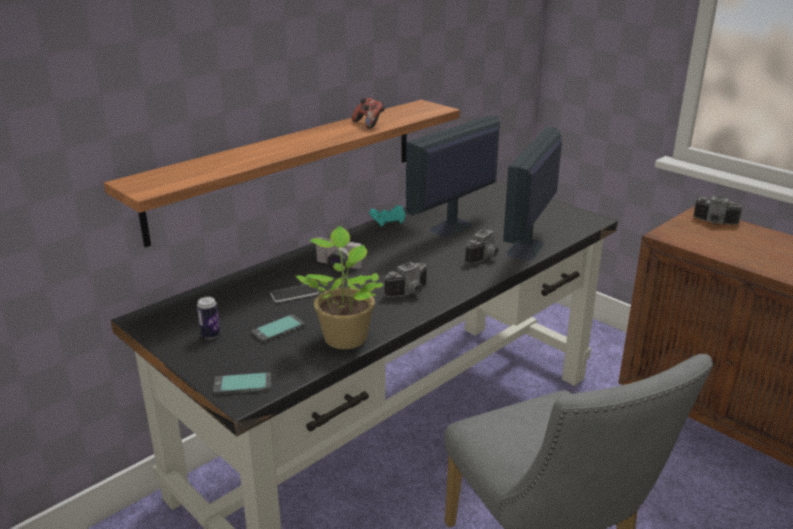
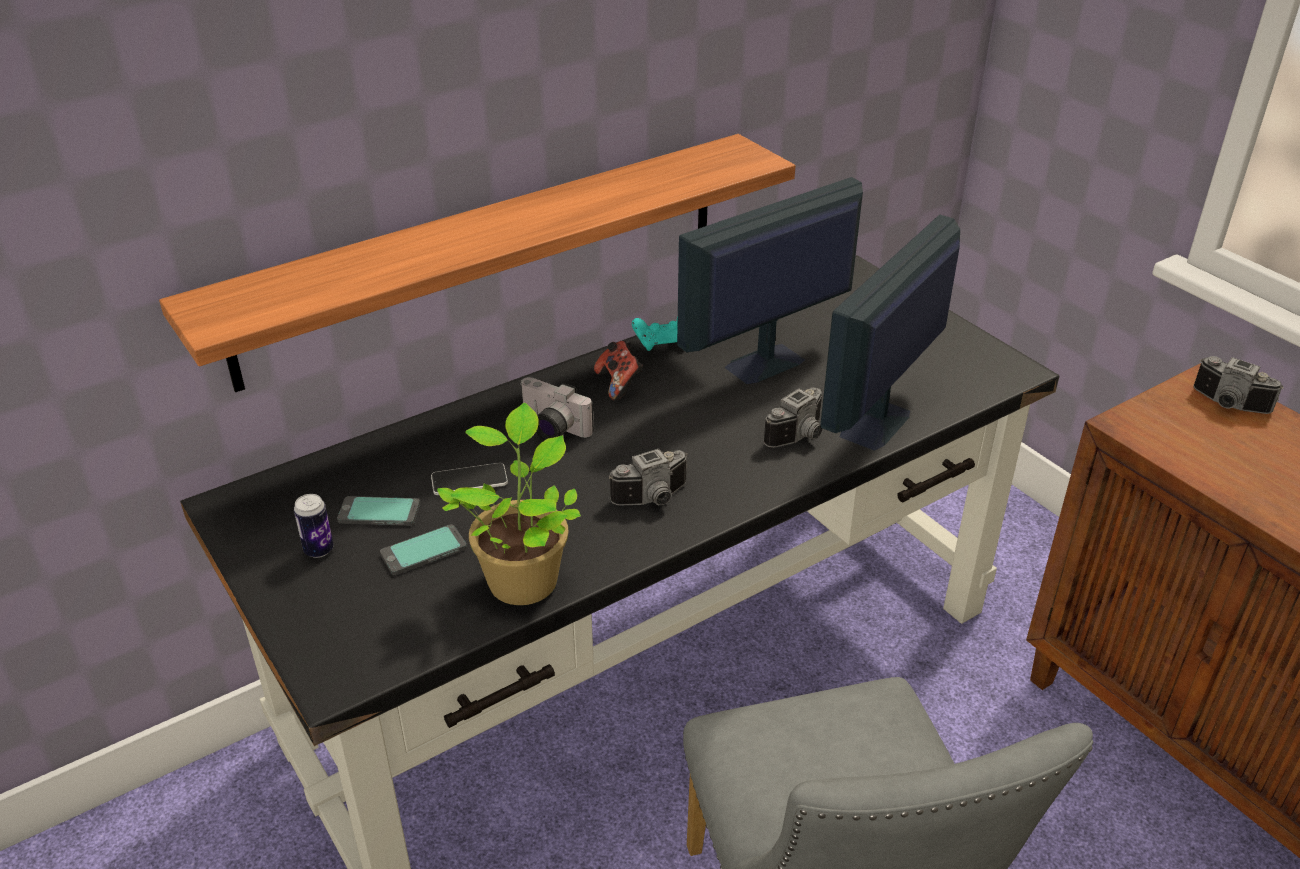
camera: 10 degrees right, 10 degrees up
(242, 385) = (339, 656): phone -> phone (379, 513)
(369, 124) = (626, 192): game controller -> game controller (619, 384)

